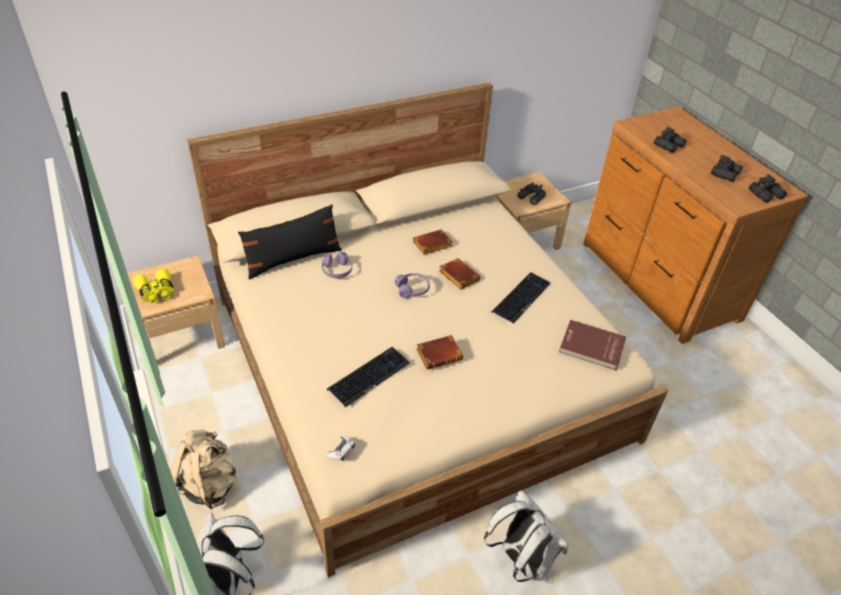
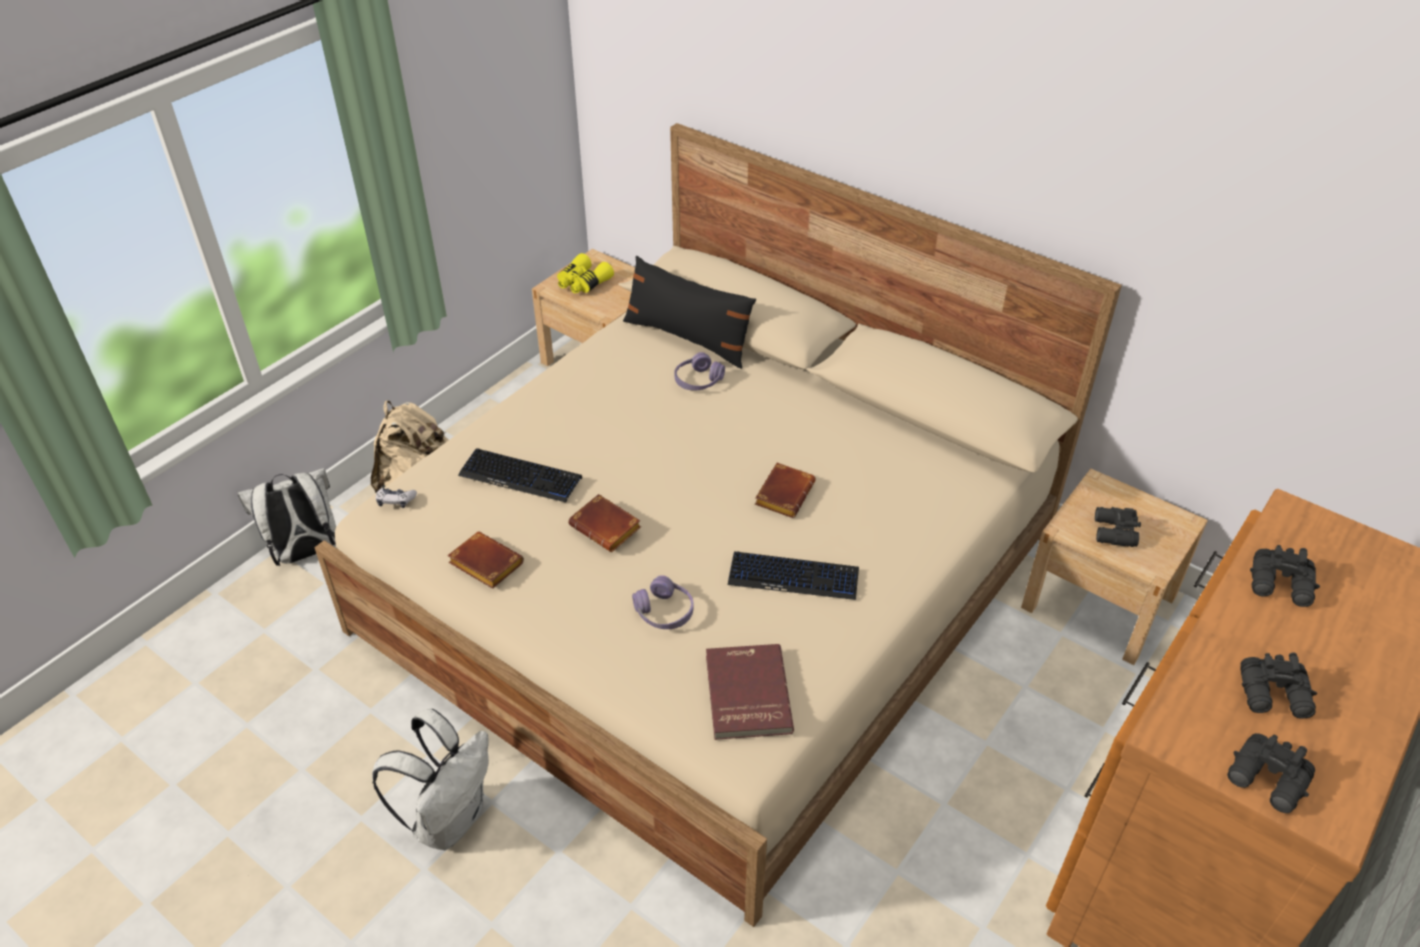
camera: 65 degrees right, 0 degrees up
(412, 289) = (715, 459): purple headphones -> purple headphones (664, 612)
(432, 245) = (829, 445): brown book -> brown book (483, 564)

